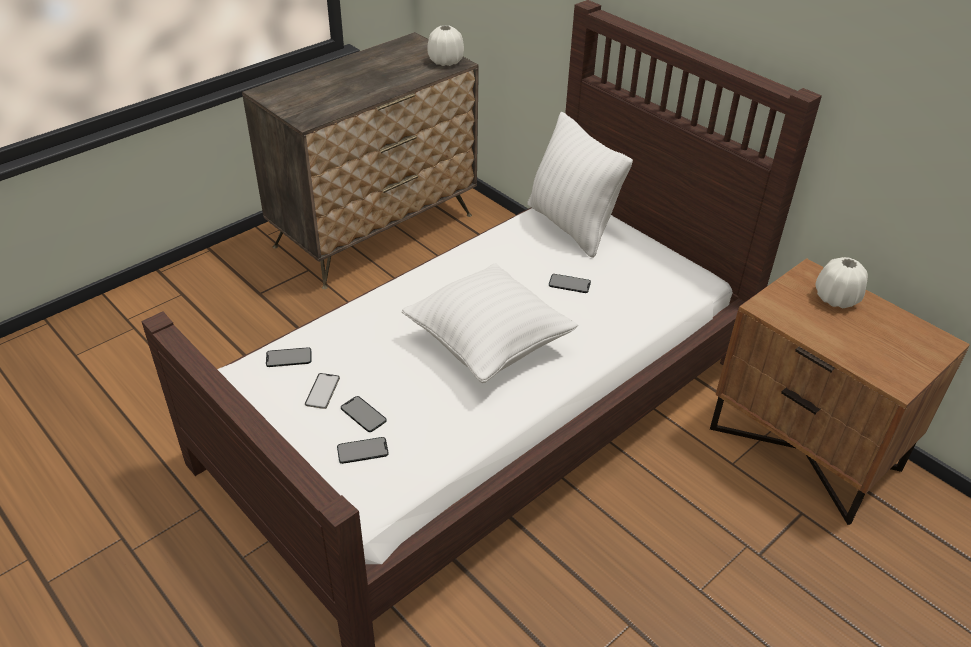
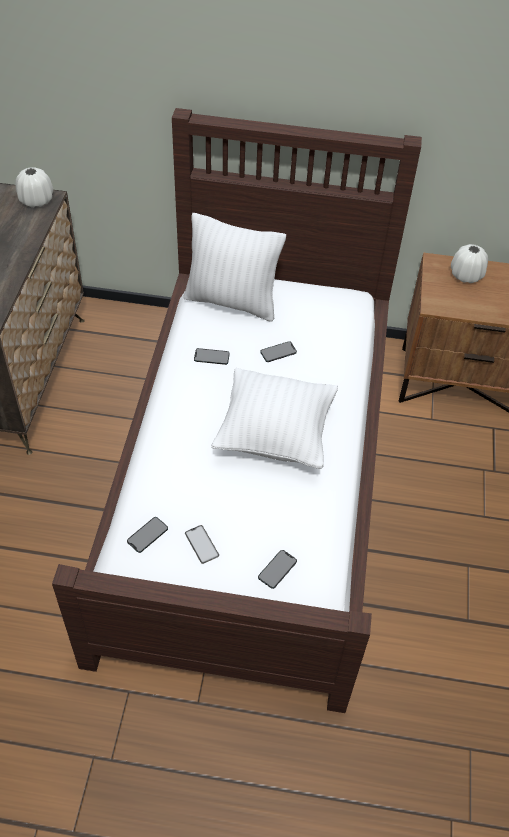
camera: 40 degrees left, 10 degrees up
(363, 414) = (249, 542): phone -> phone (211, 356)

